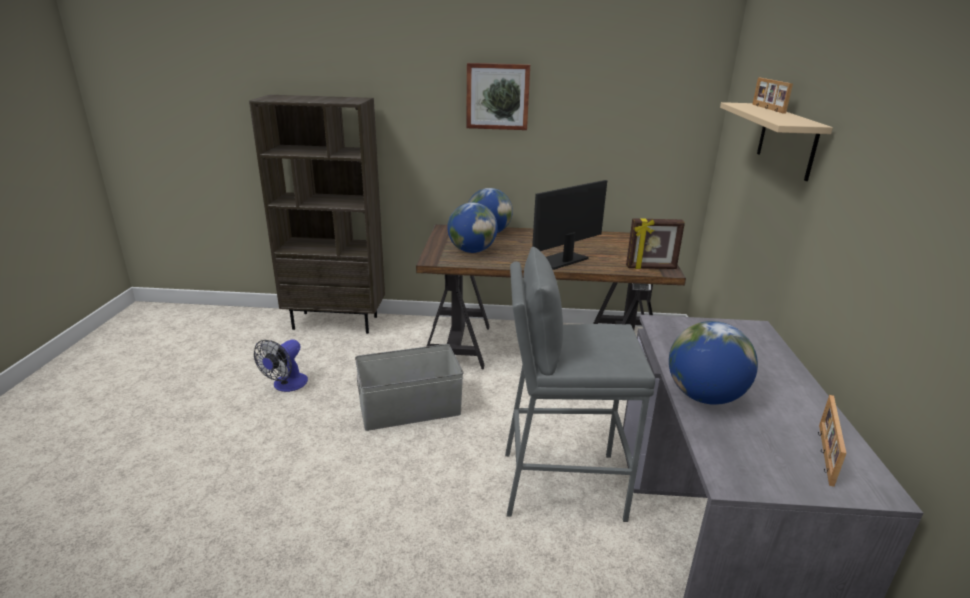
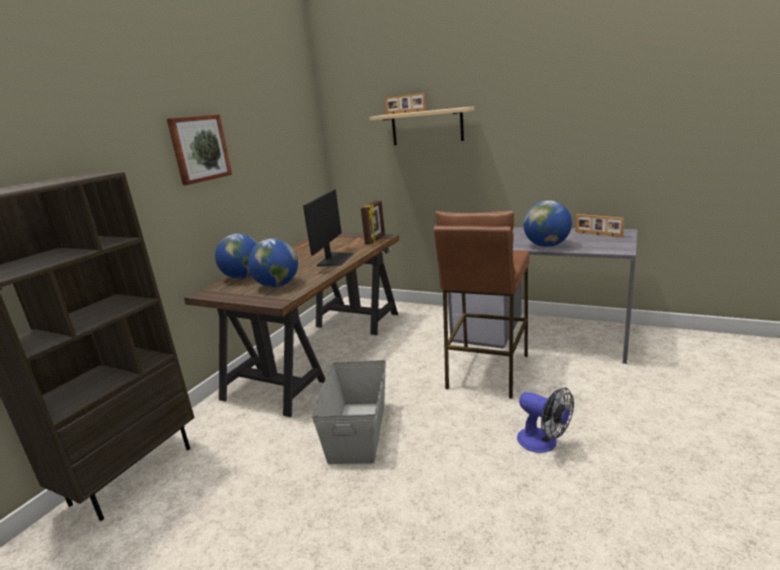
camera: 65 degrees left, 5 degrees down
(286, 385) = (242, 527): fan -> fan (543, 443)
(561, 260) = (335, 259): monitor -> monitor turned 150 degrees counterclockwise
(561, 483) = (486, 371): grey stool -> brown stool

